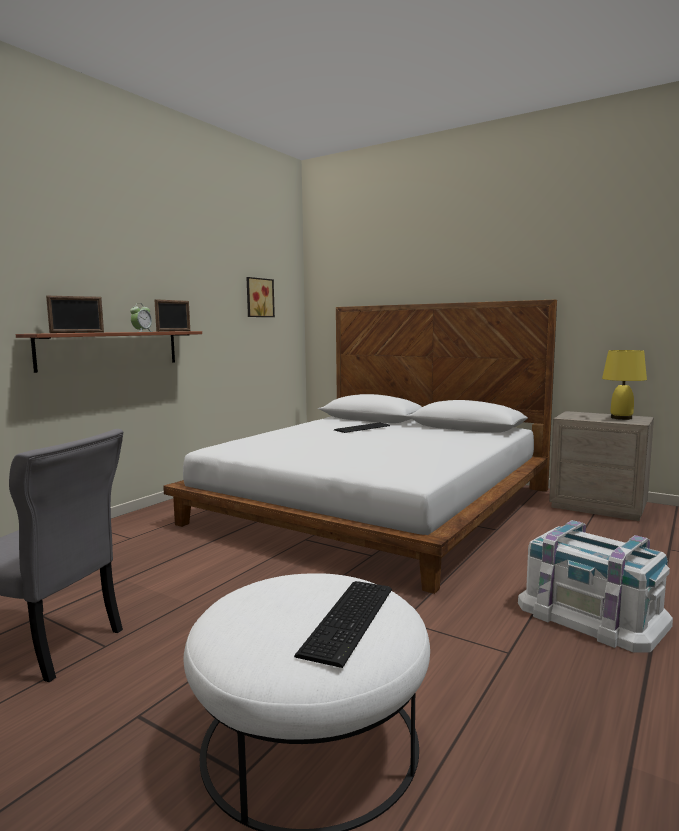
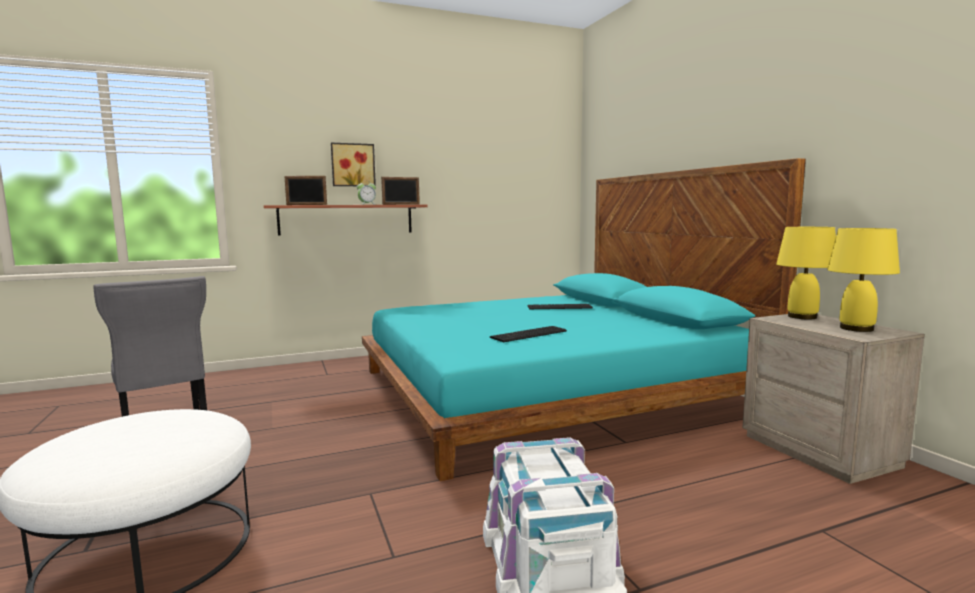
camera: 35 degrees right, 0 degrees up
(258, 297) = (515, 173): picture -> picture (353, 165)
(351, 619) = (133, 450): keyboard -> keyboard (530, 334)
(373, 506) = (545, 390): white bed -> turquoise bed
(575, 414) = (801, 317): none -> yellow table lamp

